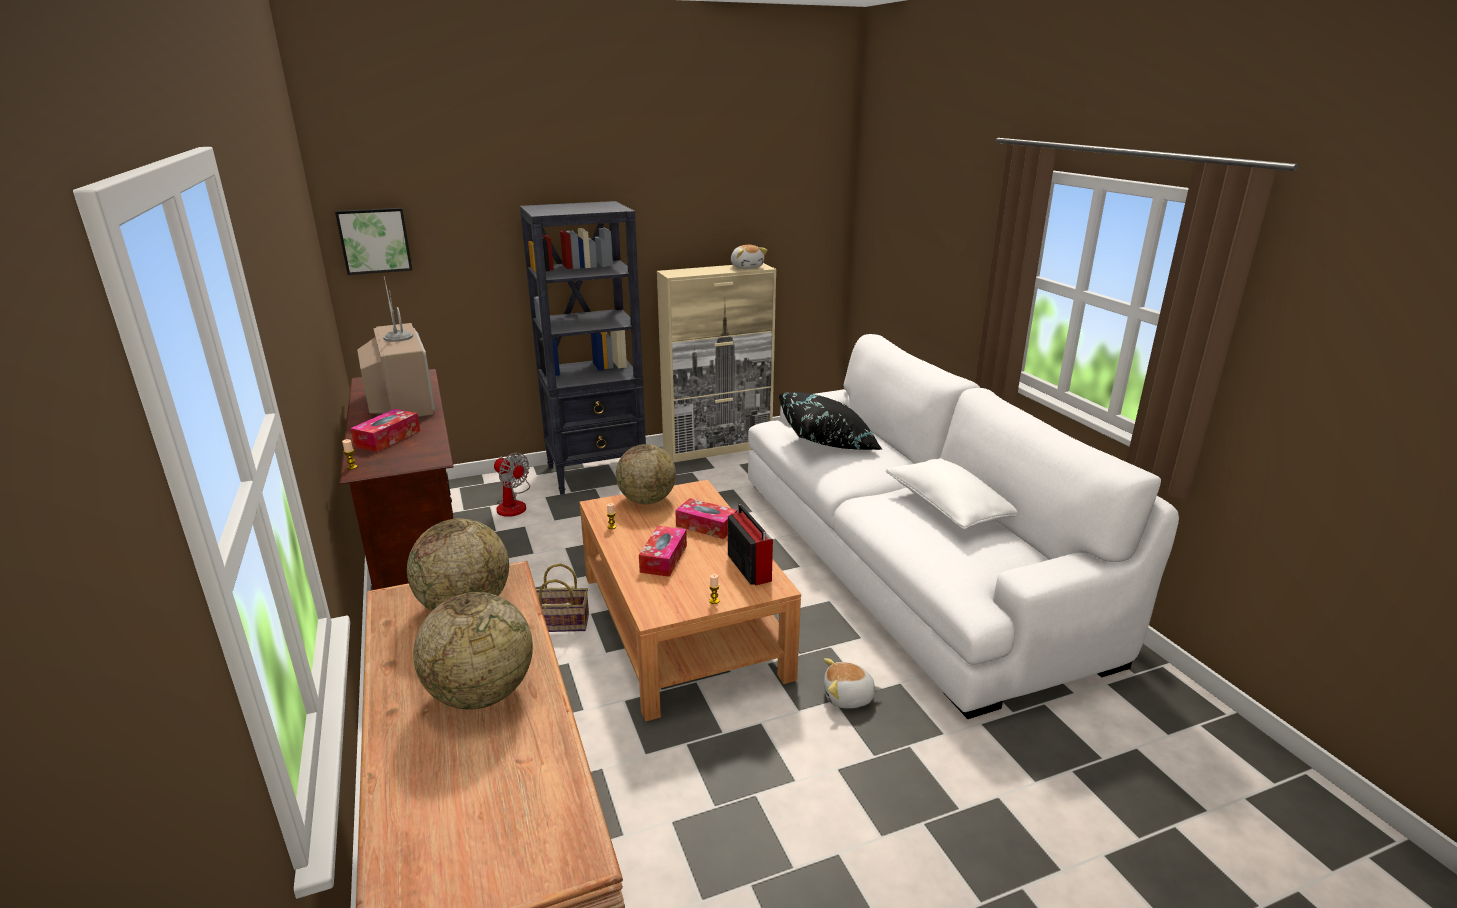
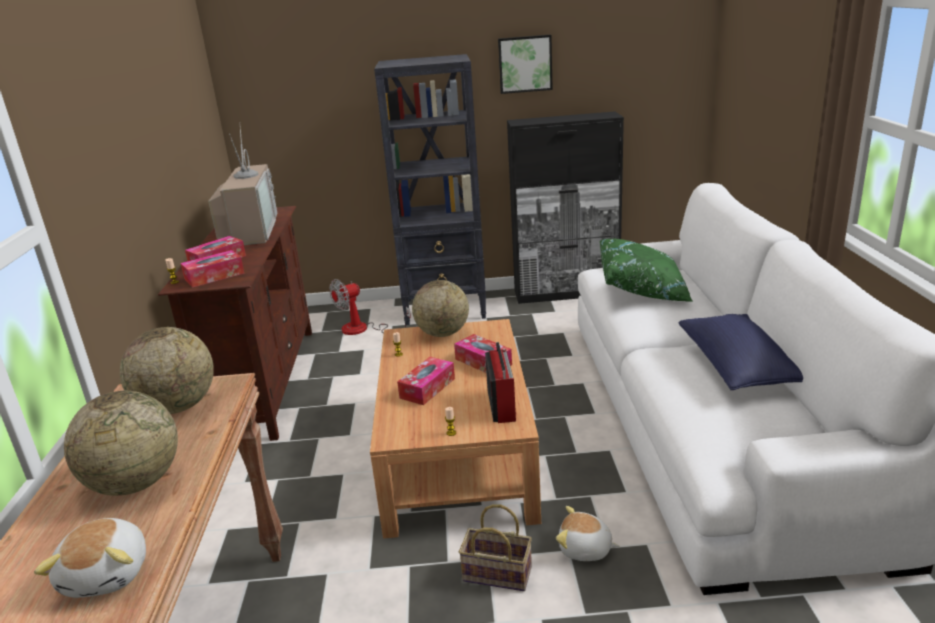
camera: 20 degrees right, 0 degrees up
(375, 240) = (258, 94): picture -> picture (525, 64)
(399, 457) = (214, 276): none -> tissue box
(513, 504) = (363, 329): fan -> fan turned 90 degrees clockwise
(559, 624) = (352, 438): basket -> basket (495, 575)
(718, 448) = (567, 293): beige cabinet -> black cabinet
(747, 267) = (595, 115): plush toy -> plush toy (108, 574)
(828, 441) = (643, 290): black pillow -> green pillow
(948, 508) = (737, 367): white pillow -> blue pillow

